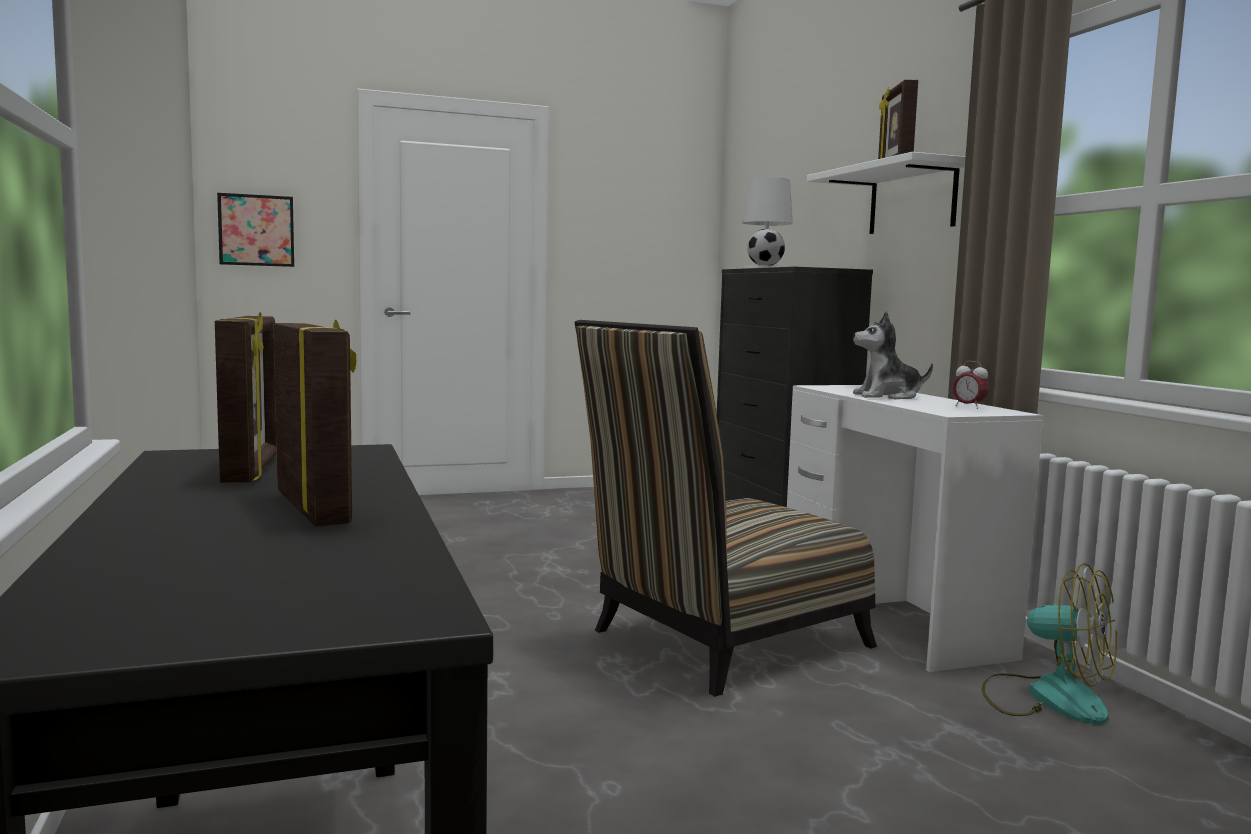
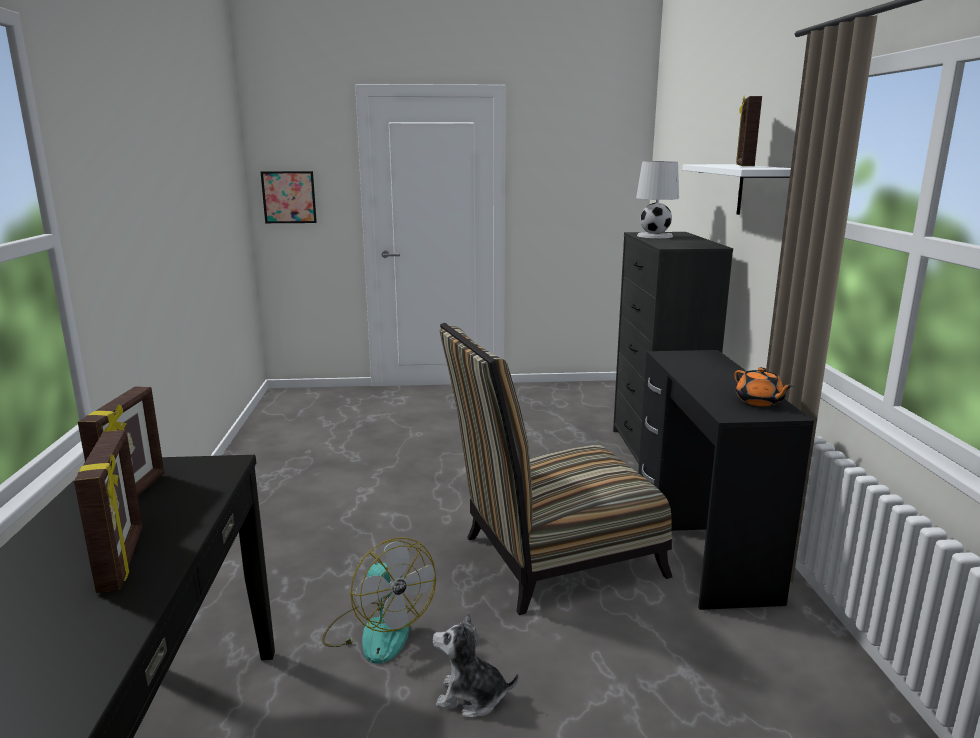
camera: 15 degrees right, 10 degrees up
(887, 396) = (706, 377): plush toy -> plush toy (471, 697)
(890, 616) = (702, 544): white desk -> black desk
(968, 407) = (759, 402): alarm clock -> orange teapot
(1047, 697) = (783, 650): fan -> fan (377, 631)

